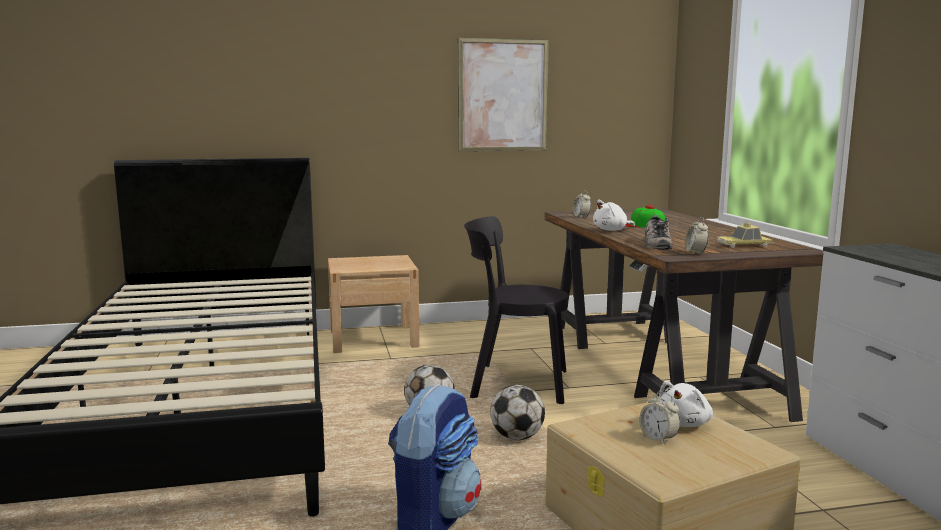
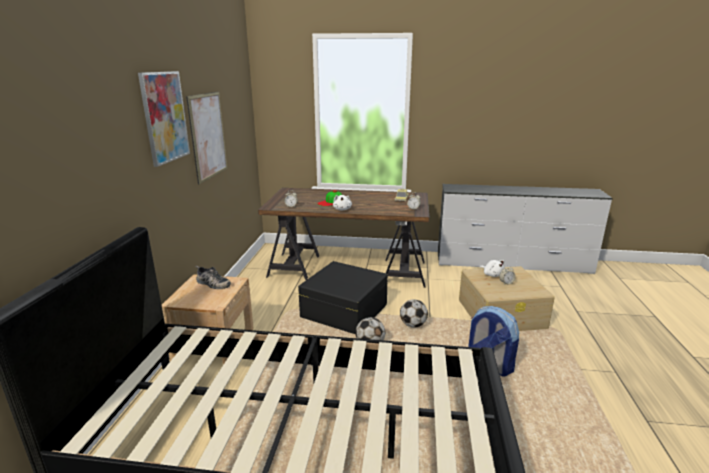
camera: 70 degrees left, 10 degrees up
(403, 56) = (164, 117): none -> picture
(513, 384) = (343, 310): black chair -> black storage box
(655, 244) = (387, 210): shoe -> shoe (212, 283)

